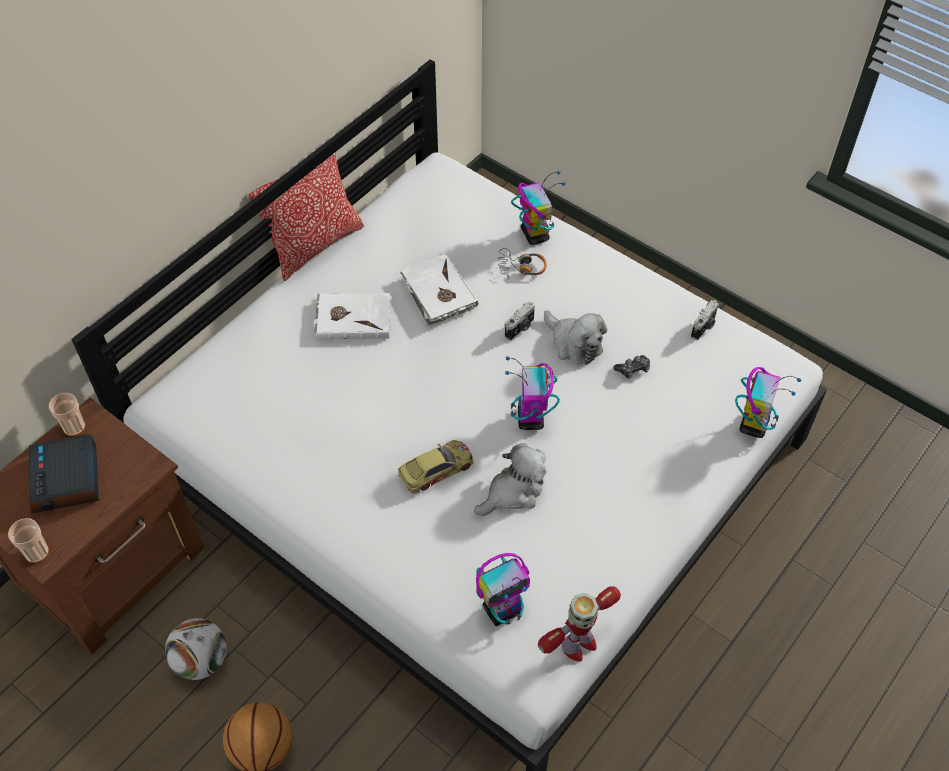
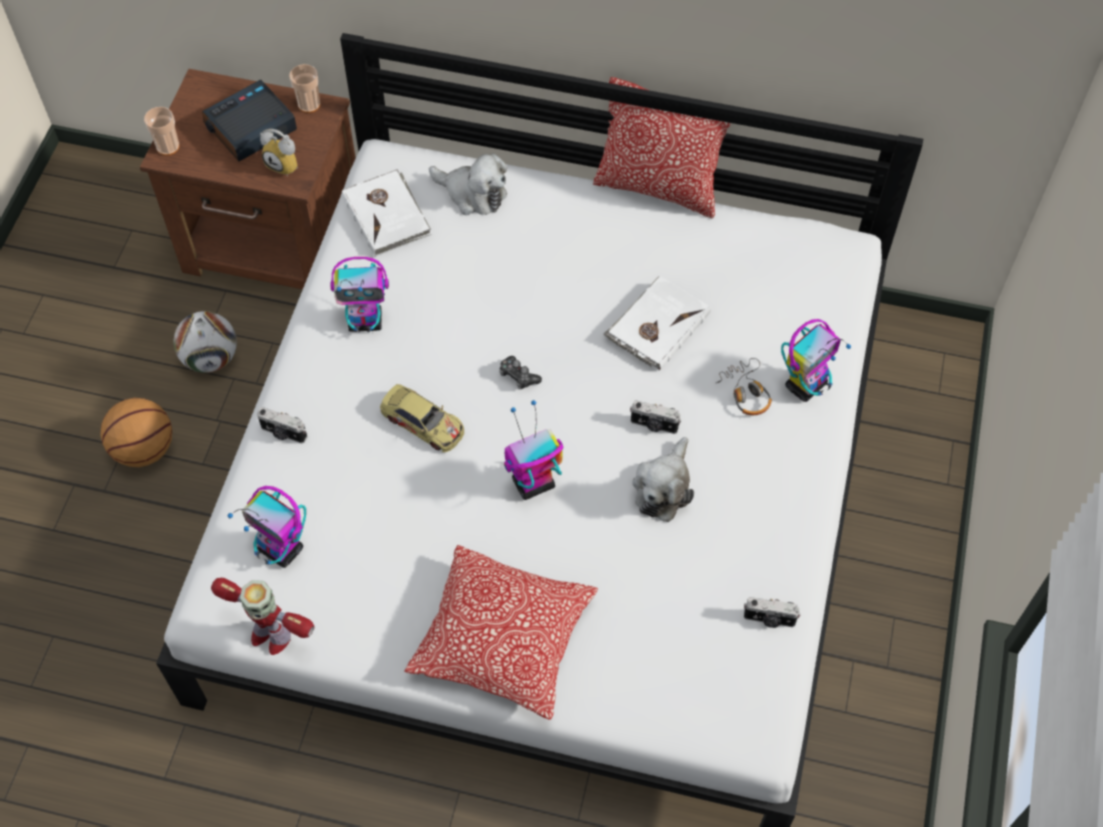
camera: 65 degrees right, 5 degrees up
(127, 466) = (286, 164): none -> alarm clock
(353, 317) = (579, 265): white book -> white book (387, 215)
(391, 572) = (283, 433): none -> camera
(513, 492) = (429, 504): plush toy -> plush toy (473, 194)
(633, 369) = (660, 563): game controller -> game controller (518, 376)
(651, 486) = (503, 640): none -> pillow
(753, 424) = (648, 723): toy robot -> toy robot (366, 321)

